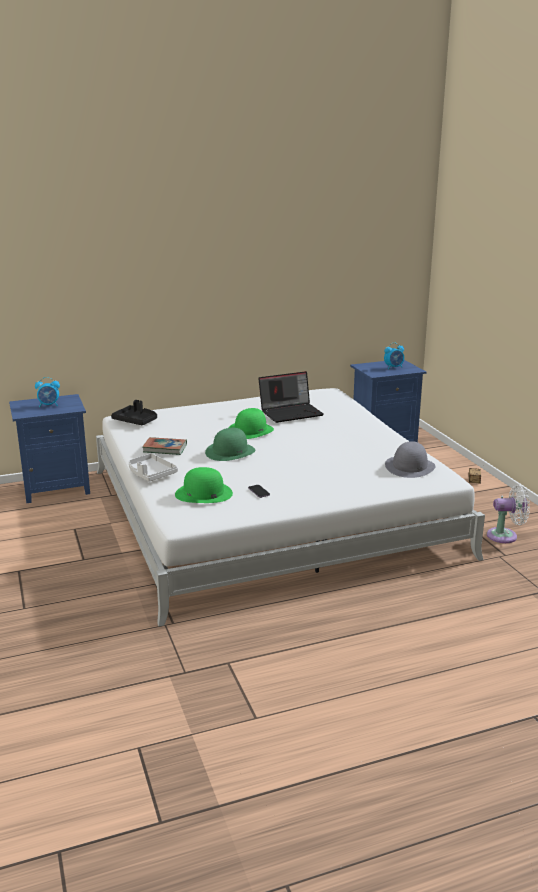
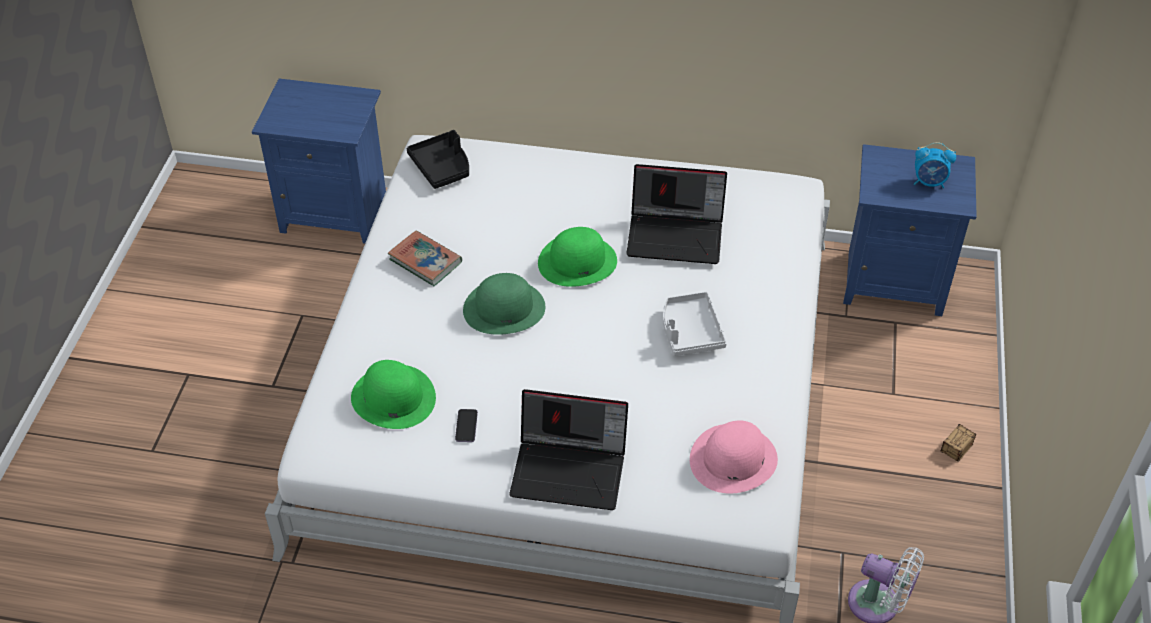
camera: 30 degrees right, 25 degrees up
(49, 405) = (320, 110): alarm clock -> none
(150, 474) = (363, 318): grey tray -> grey tray (690, 331)
(334, 490) = (570, 469): none -> laptop
(410, 467) = (733, 459): grey hat -> pink hat

